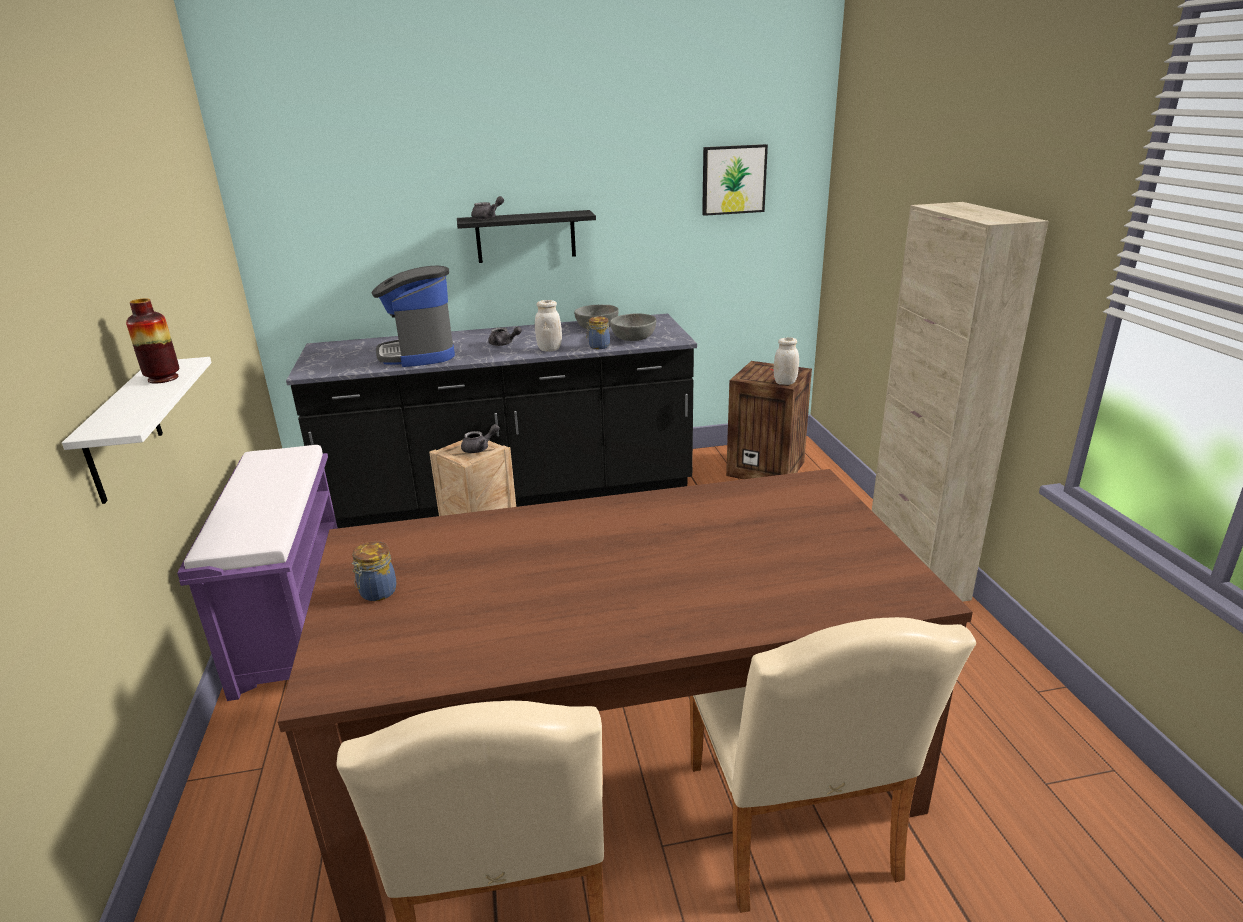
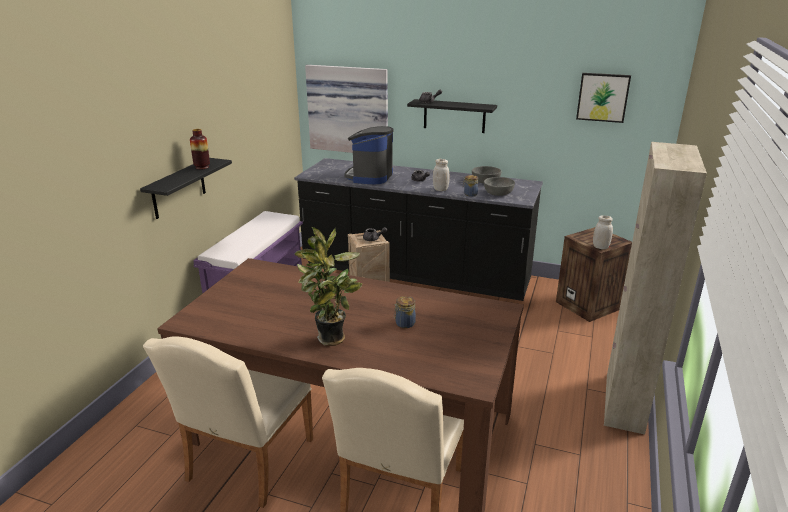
camera: 30 degrees right, 0 degrees up
(122, 431) = (179, 188): white shelf -> black shelf
(340, 251) = (349, 109): none -> picture
(377, 593) = (237, 292): jar -> jar (404, 324)
(644, 613) = (332, 340): none -> potted plant

